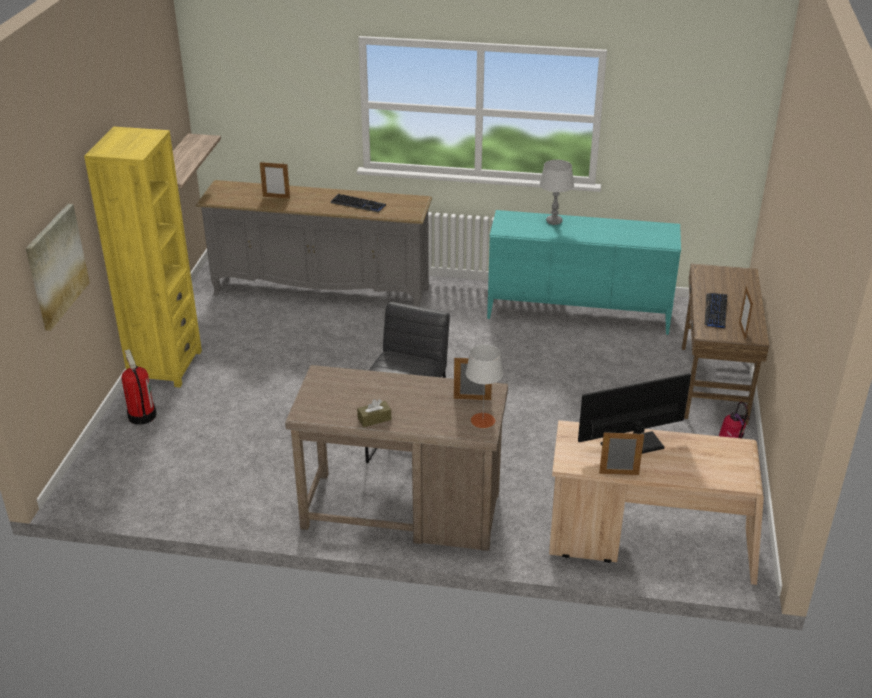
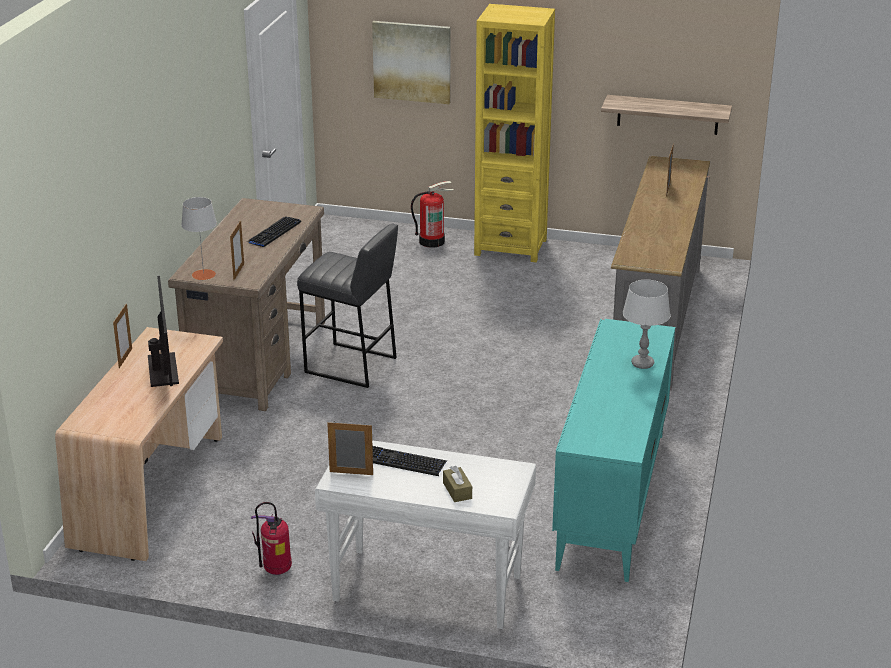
camera: 95 degrees right, 5 degrees down
(358, 204) = (653, 231): keyboard -> keyboard (274, 232)
(374, 419) = (228, 230): brown tissue box -> brown tissue box (457, 490)
(713, 385) = (426, 589): brown console table -> white console table

